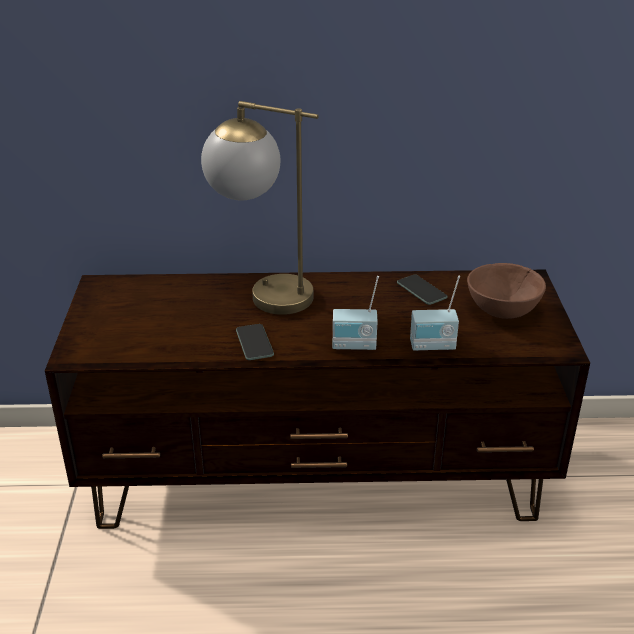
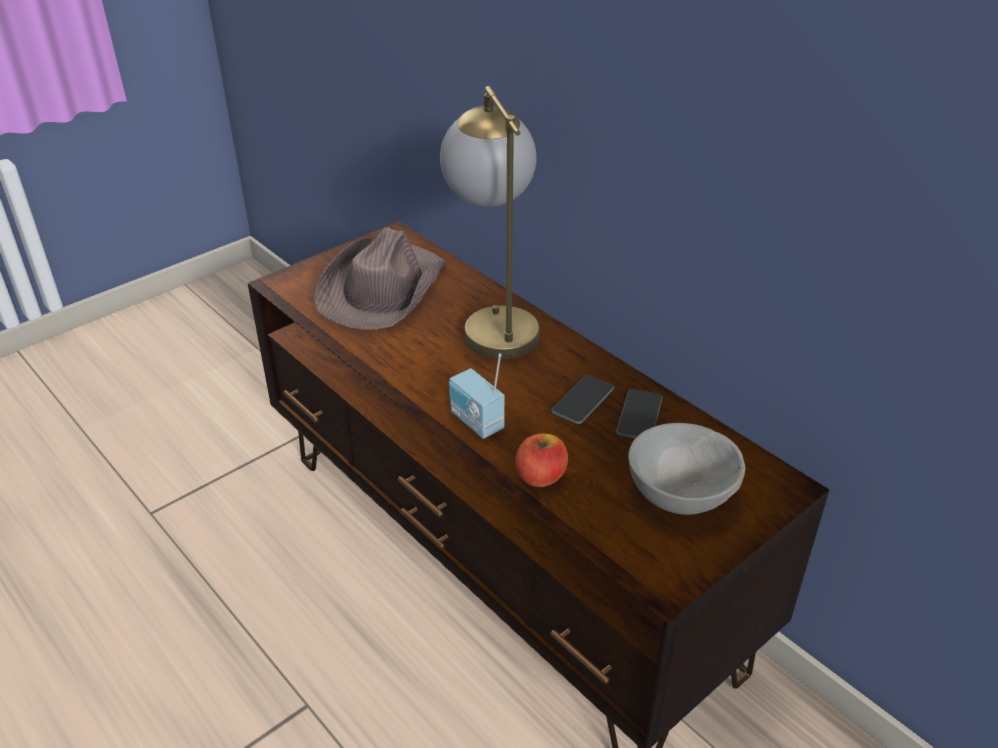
camera: 50 degrees right, 5 degrees up
(156, 317) = (382, 289): none -> brown hat
(254, 343) = (407, 361): phone -> phone (582, 400)
(433, 346) = (540, 476): radio -> apple
(501, 311) = (679, 495): brown bowl -> grey bowl

